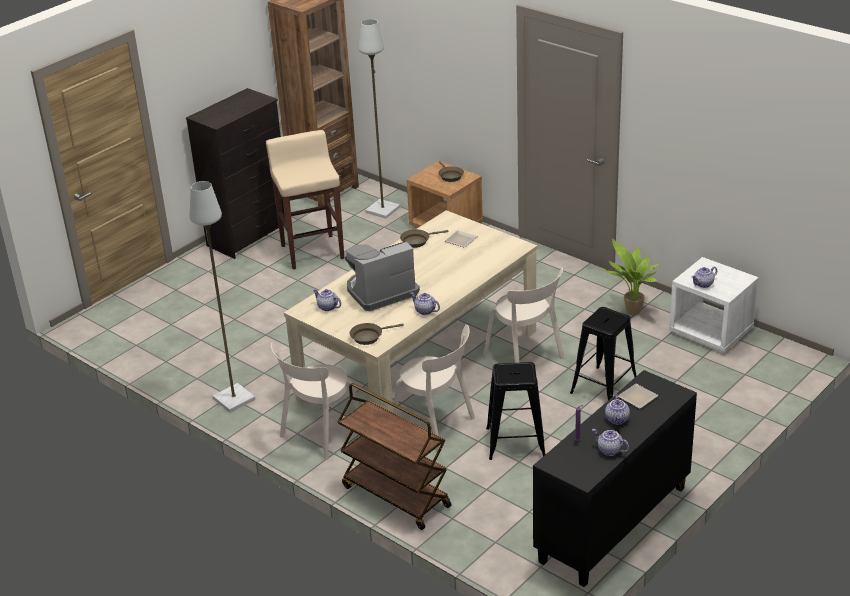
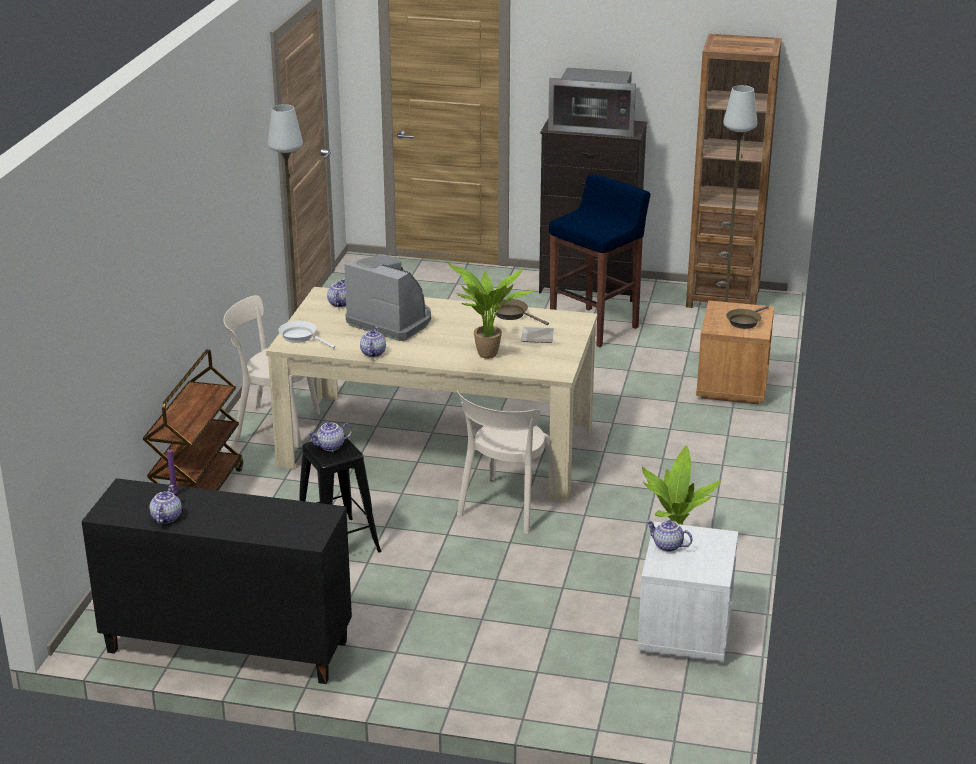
camera: 60 degrees right, 5 degrees down
(232, 108) = (594, 126): none -> microwave
(312, 251) = (595, 327): beige stool -> blue stool
(369, 336) = (301, 337): brown frying pan -> white frying pan
(436, 425) = (334, 486): beige chair -> none
(472, 267) = (486, 357): none -> potted plant
(604, 388) = (489, 577): black stool -> none
(617, 419) = (230, 510): teapot -> teapot (330, 446)
(639, 398) = (283, 515): plate -> none

